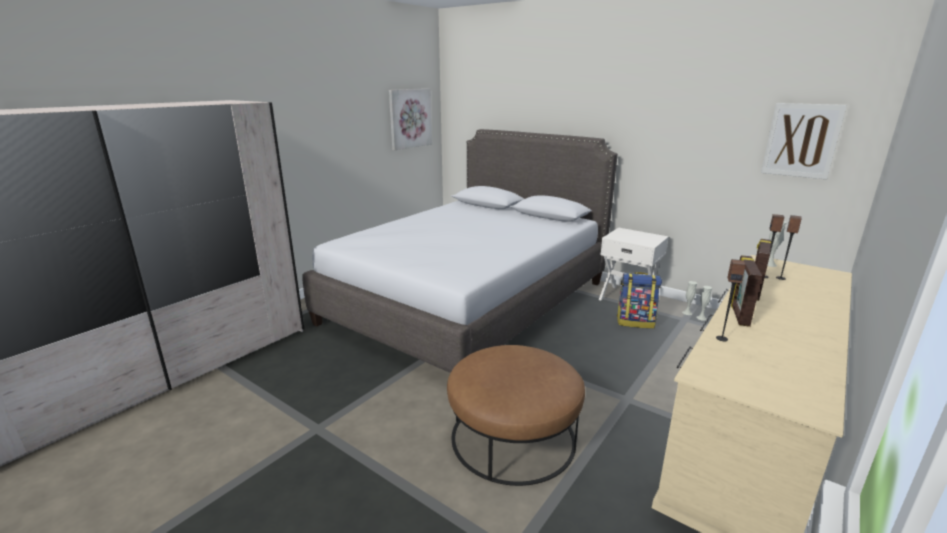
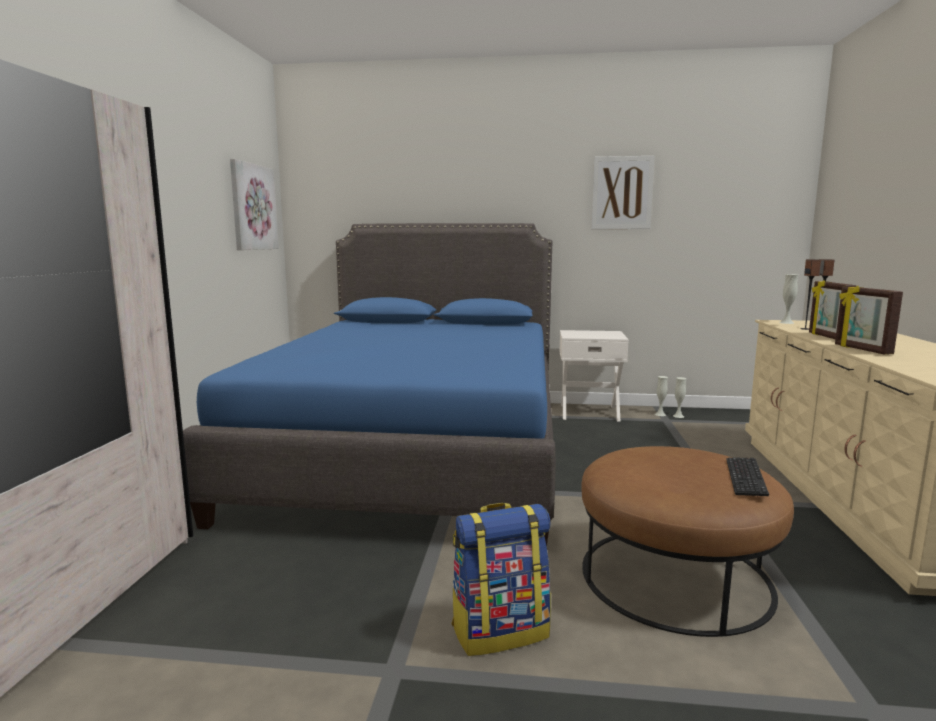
camera: 30 degrees left, 10 degrees down
(468, 302) = (415, 450): grey bed -> blue bed
(542, 390) = (745, 478): none -> keyboard
(635, 322) = (627, 431): backpack -> backpack (500, 631)
(721, 338) = (899, 364): speaker -> none
(801, 140) = (741, 211): picture -> picture (622, 193)

